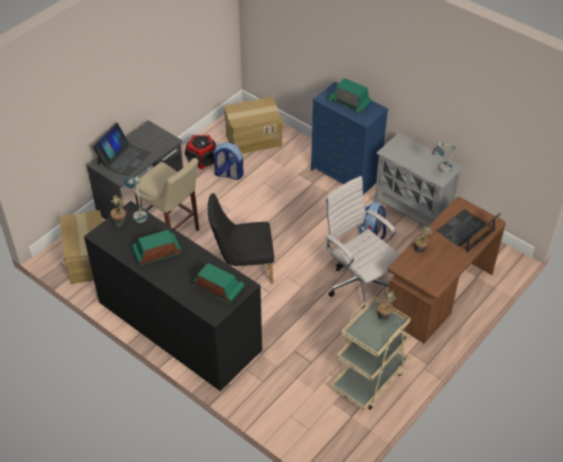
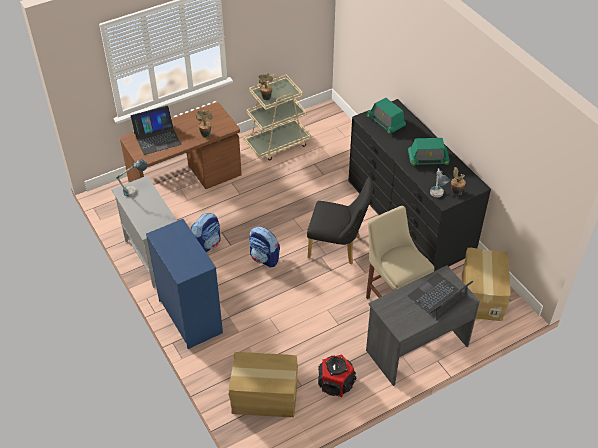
camera: 160 degrees left, 0 degrees up
(228, 174) = (313, 354): backpack -> backpack (264, 258)
(349, 102) = (180, 251): radio -> none
(358, 283) = (244, 208): white office chair -> none

